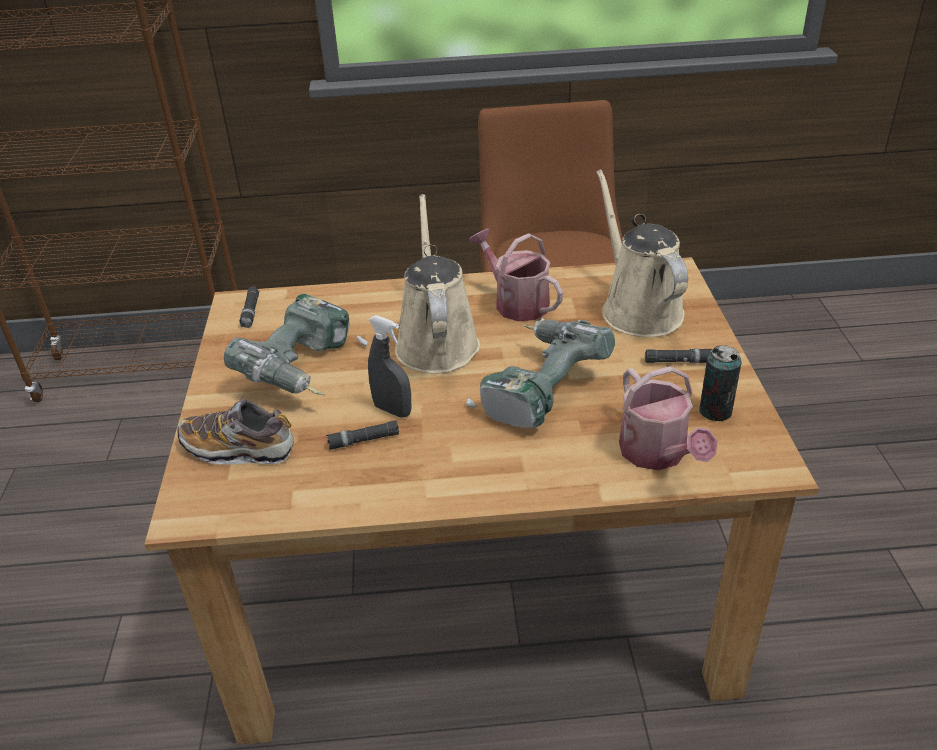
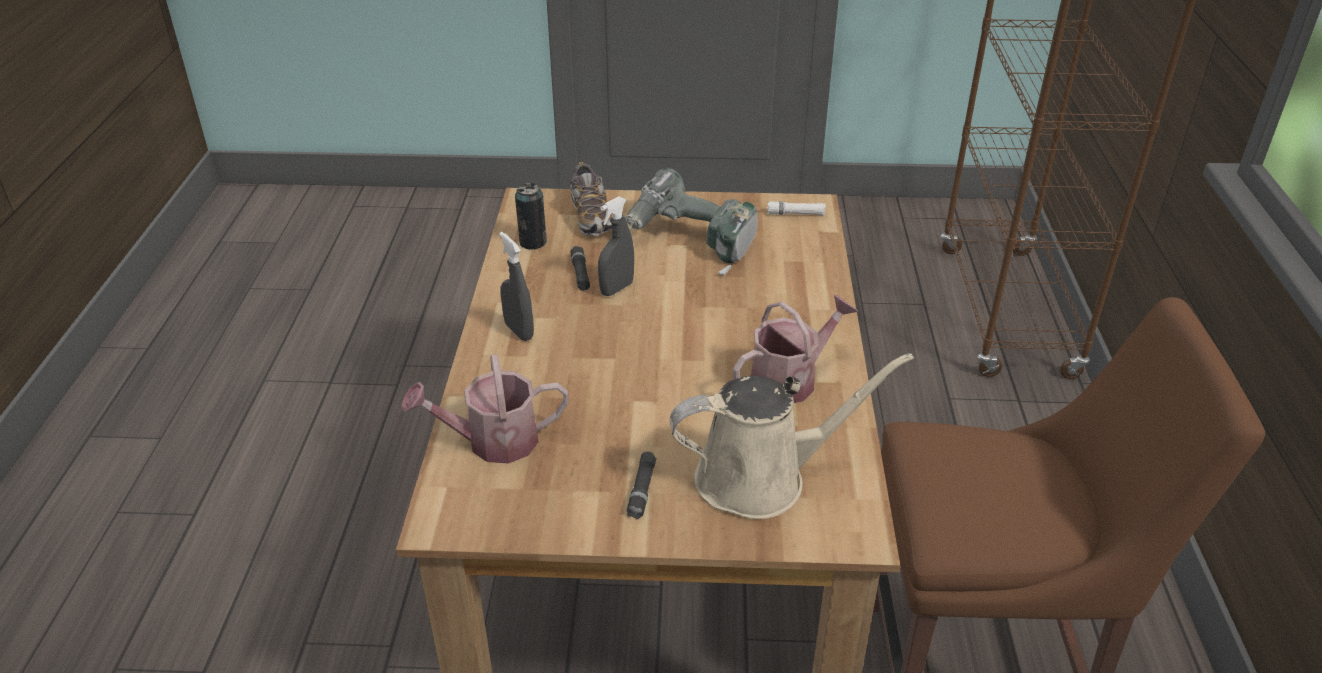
camera: 95 degrees right, 0 degrees up
(239, 449) = (591, 216): shoe -> shoe turned 150 degrees clockwise
(250, 312) = (795, 213): black flashlight -> white flashlight
(436, 342) = (720, 318): beige watering can -> none
(480, 468) = (519, 331): none -> grey spray bottle
(537, 389) = (621, 376): power drill -> none
(715, 411) = (542, 500): can -> can (533, 242)

